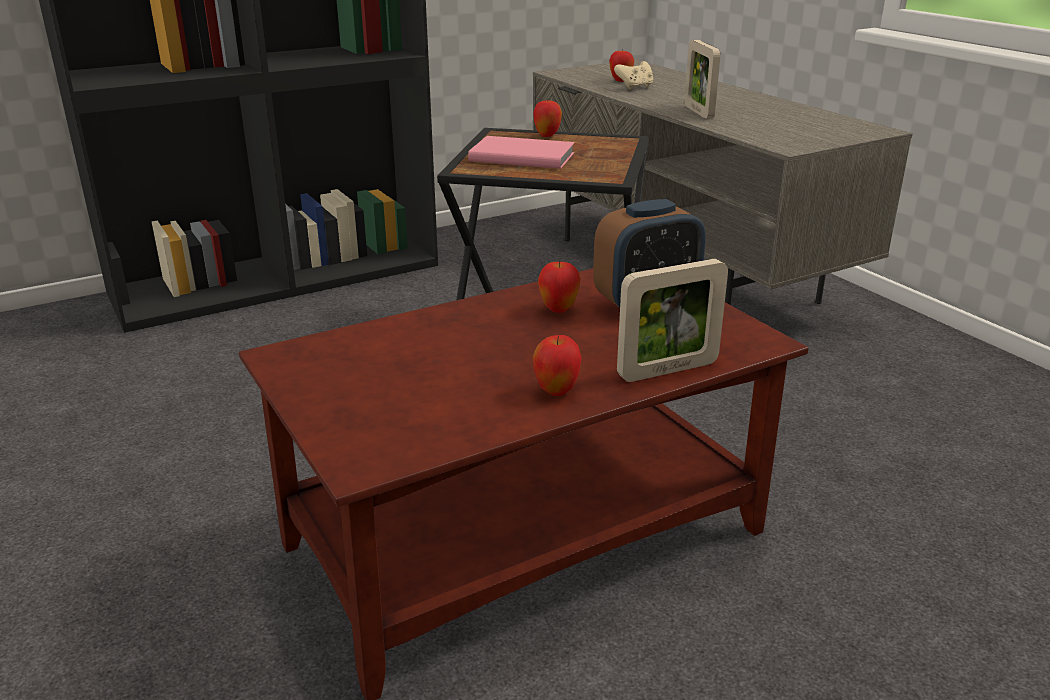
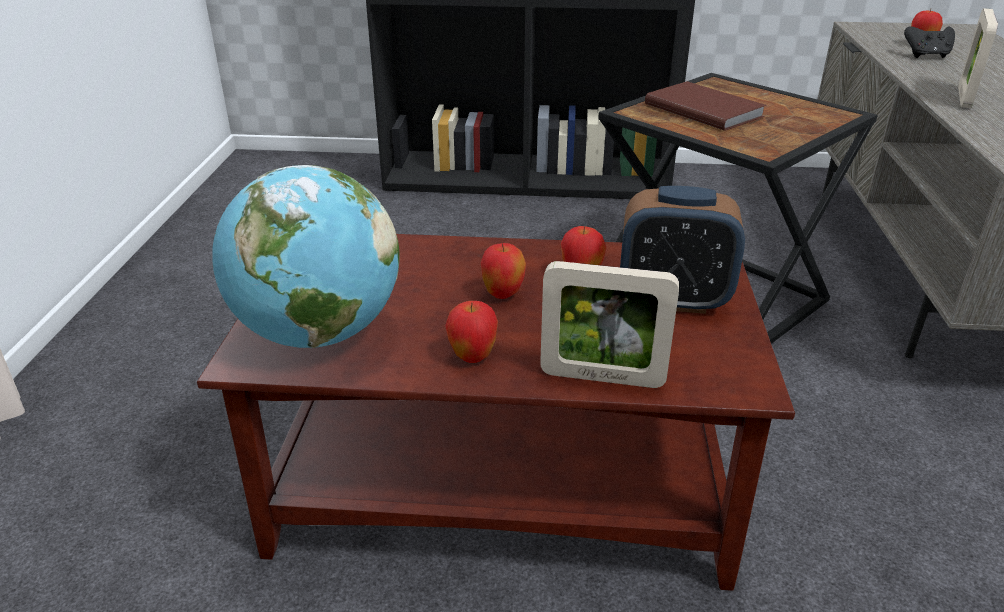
camera: 35 degrees right, 5 degrees up
(399, 422) = (318, 334): none -> globe
(521, 156) = (704, 109): pink book -> brown book
(547, 135) = (762, 93): apple -> apple (503, 295)
(635, 87) = (926, 56): beige game controller -> black game controller

